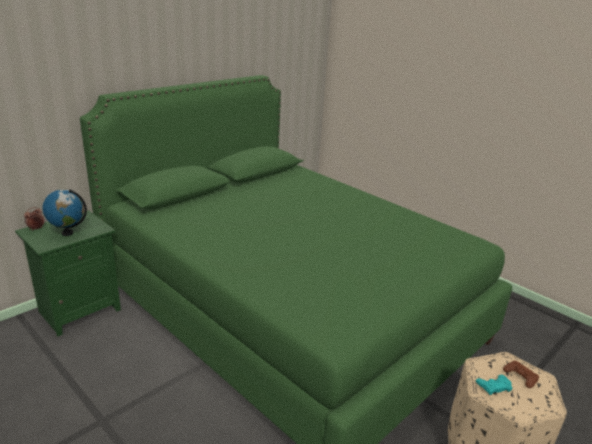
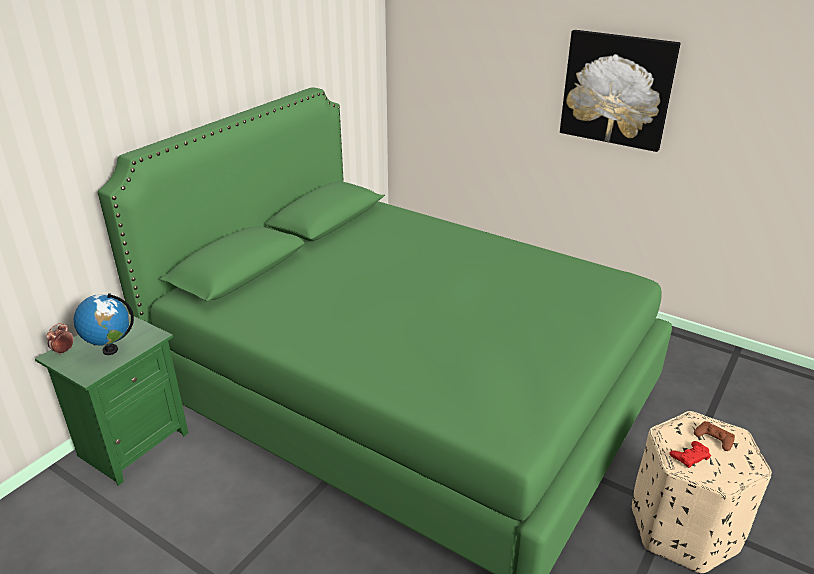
camera: 10 degrees left, 5 degrees up
(493, 97) = (617, 89): none -> picture
(493, 386) = (689, 457): turquoise game controller -> red game controller

